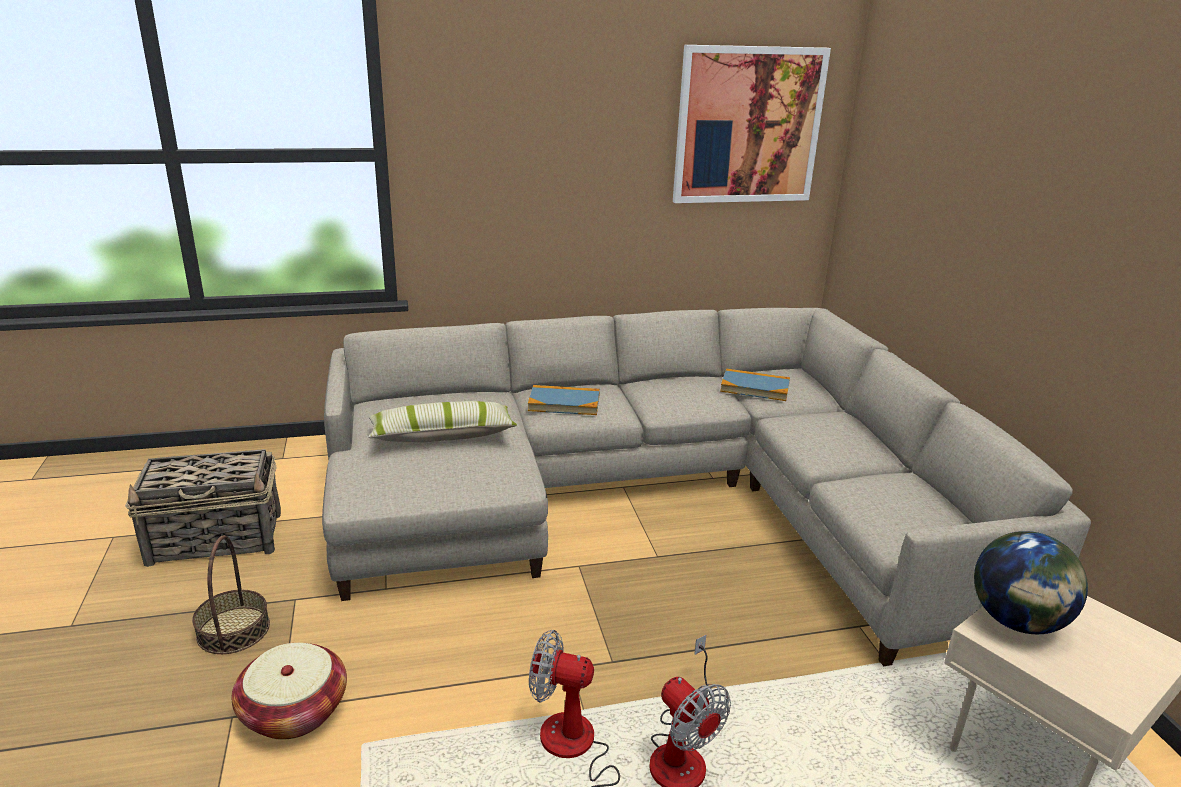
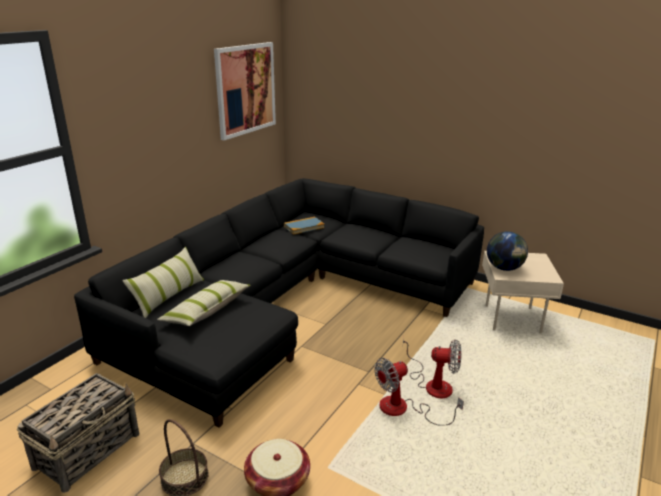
camera: 45 degrees left, 0 degrees up
(438, 400) = (169, 296): none -> pillow
(564, 403) = (236, 269): book -> none
(655, 499) = (290, 302): beige sofa -> black sofa

